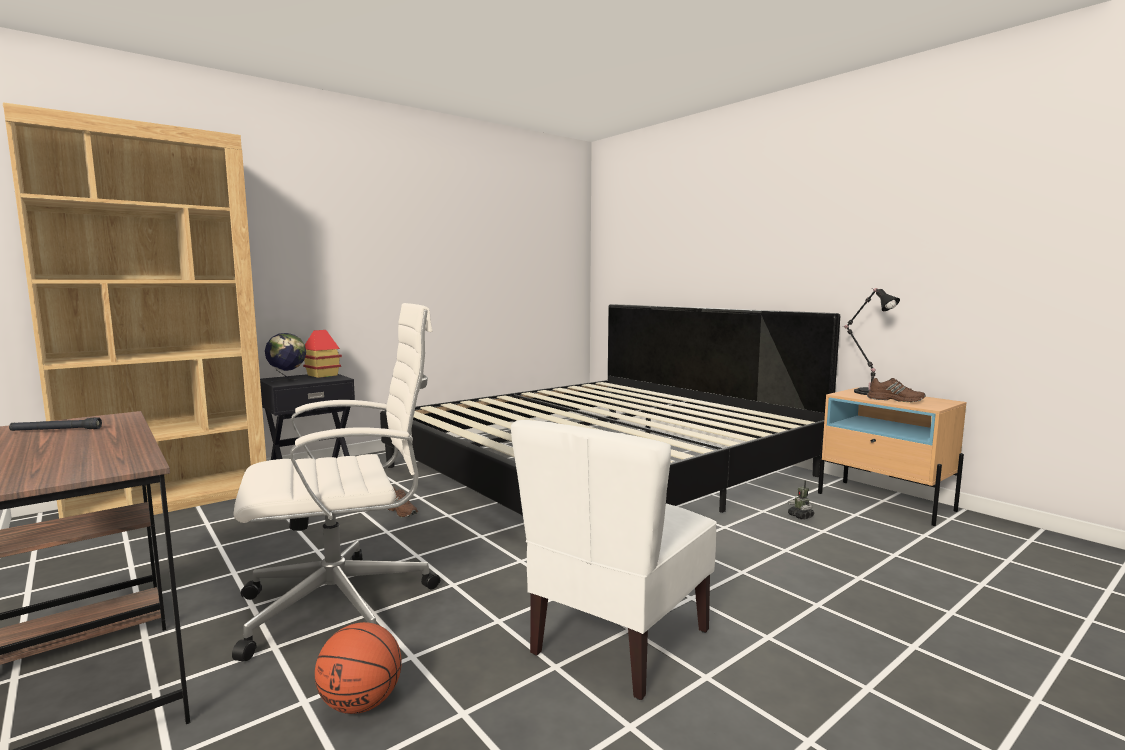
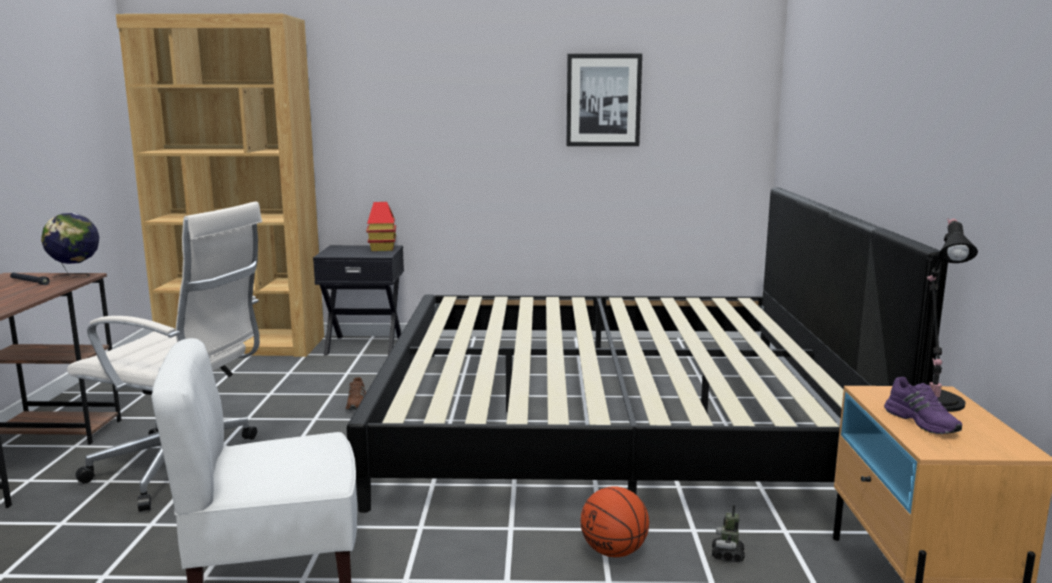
camera: 40 degrees right, 5 degrees up
(287, 380) = (341, 251): globe -> globe (76, 277)
(361, 703) = (78, 540): basketball -> basketball (614, 551)
(489, 243) = (603, 100): none -> picture
(895, 399) = (923, 422): brown shoe -> purple shoe

